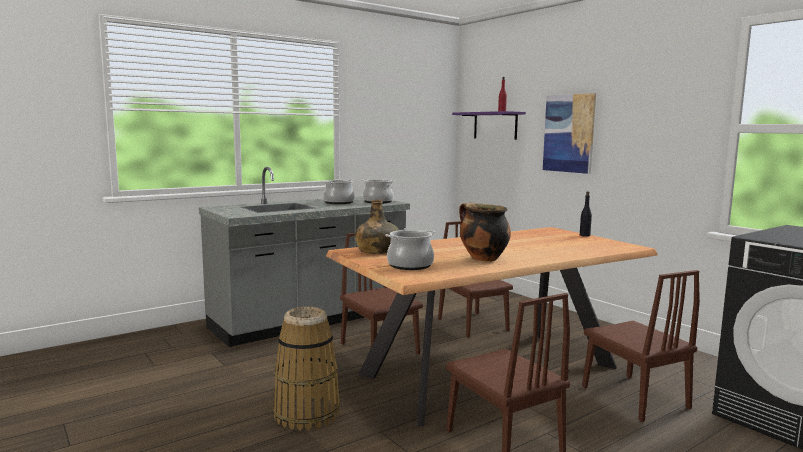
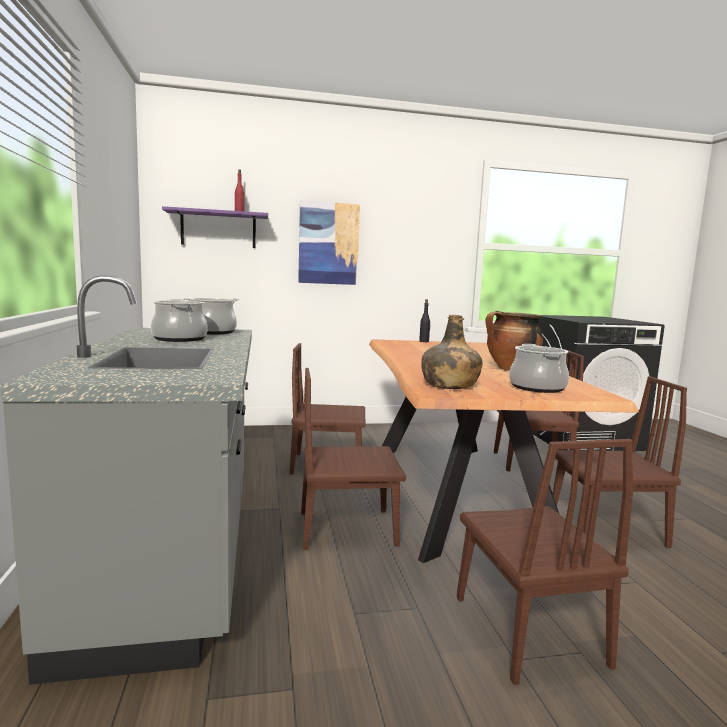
camera: 65 degrees left, 0 degrees up
(306, 413) = (528, 630): basket -> brown chair

